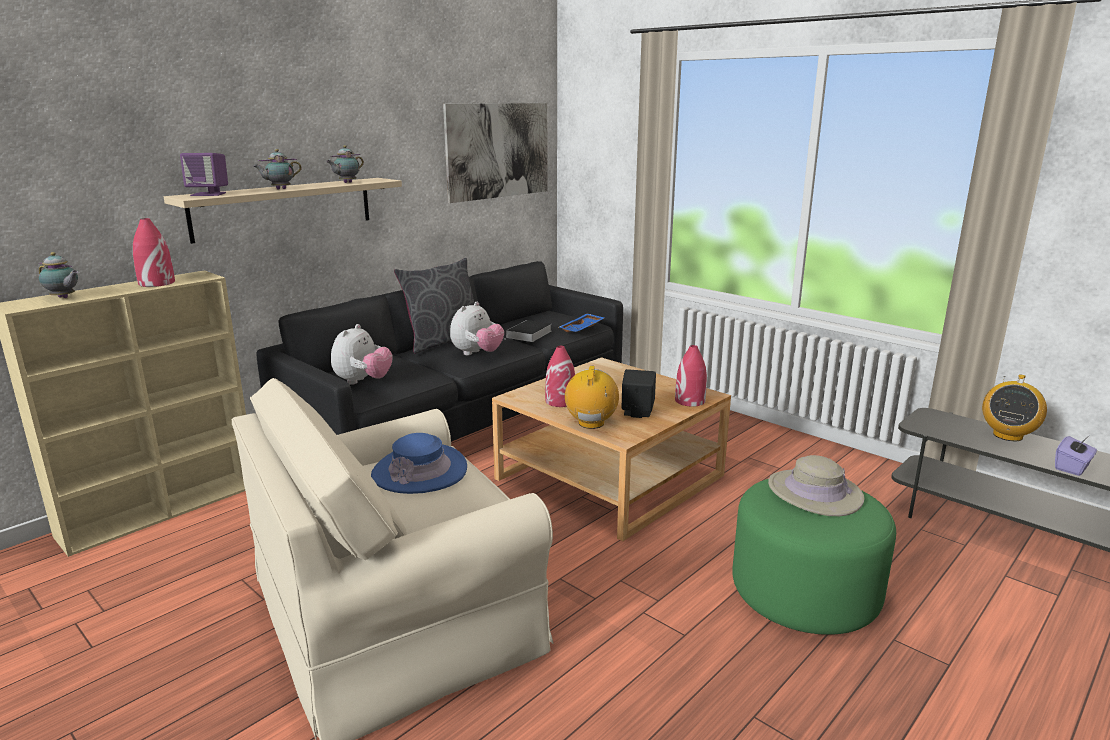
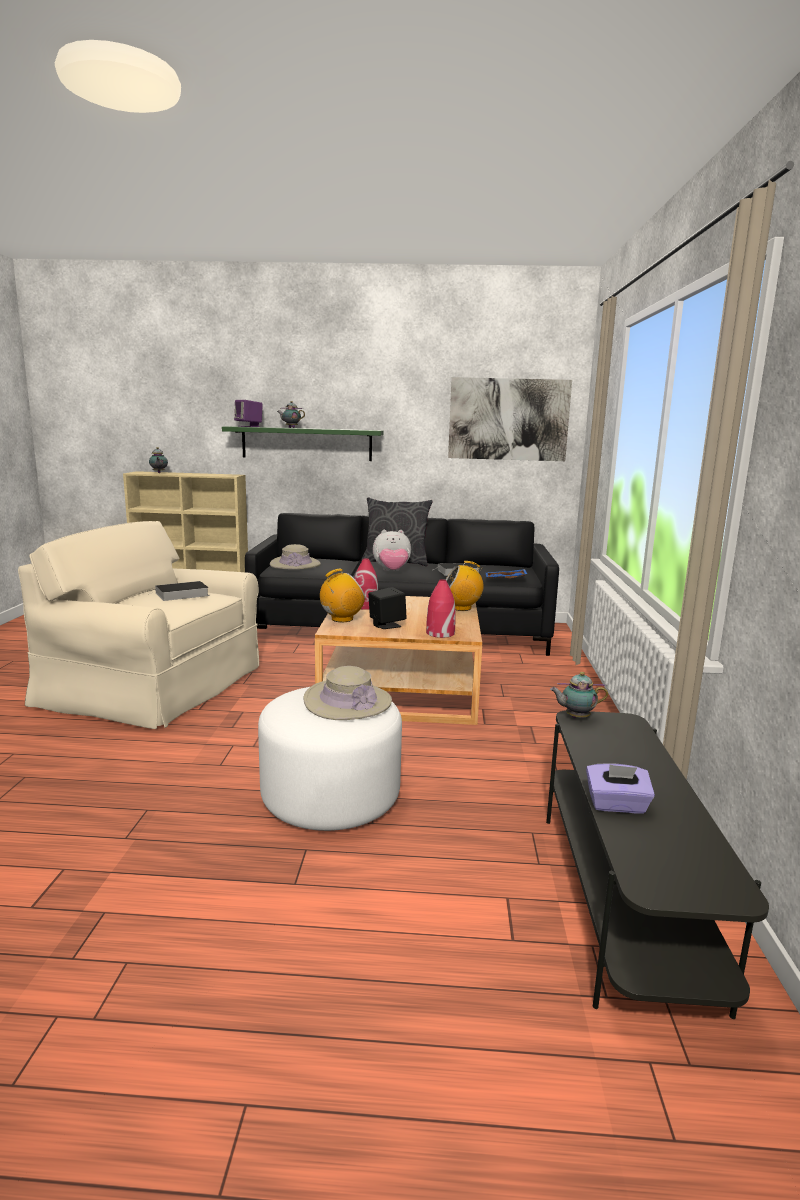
camera: 50 degrees right, 5 degrees down
(156, 283) = (206, 474): red vase -> none
(284, 208) = (306, 443): beige shelf -> green shelf
(346, 182) = (343, 429): teapot -> teapot (575, 717)
(363, 381) = (295, 564): plush toy -> beige hat
(419, 471) = (180, 594): blue hat -> book
(805, 593) = (331, 796): green ottoman -> white ottoman
(1007, 435) = (646, 762): radio -> radio (461, 608)

